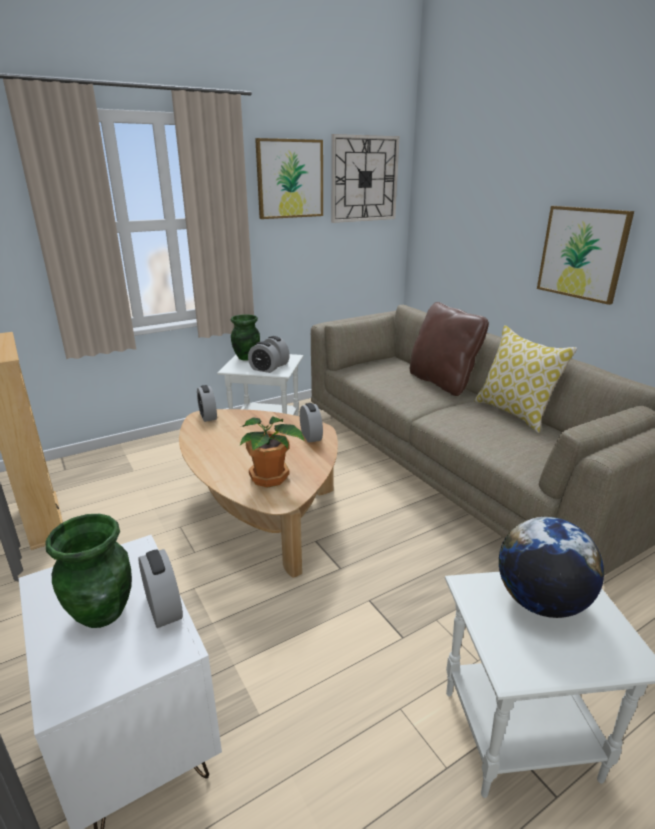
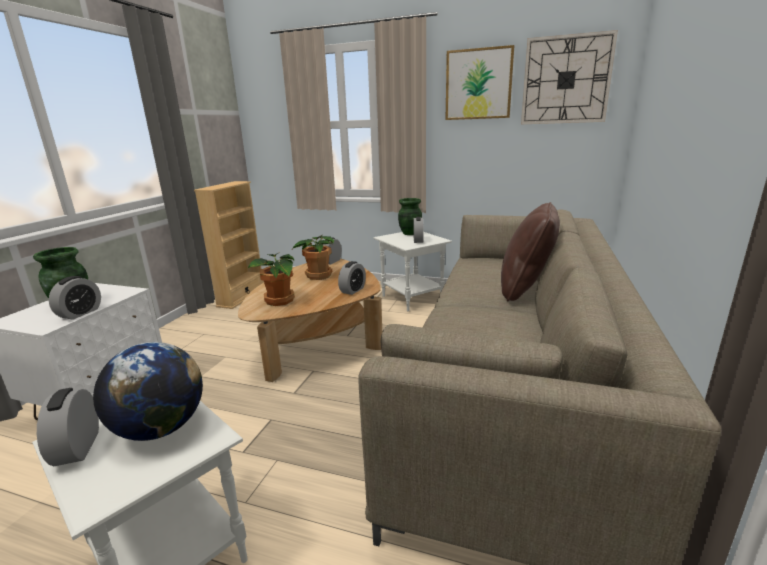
camera: 50 degrees right, 5 degrees down
(236, 436) = (318, 275): none -> potted plant
(264, 369) = (401, 242): alarm clock -> alarm clock (78, 448)
(514, 413) = (531, 334): pillow -> none
(582, 253) = (709, 143): picture -> none

